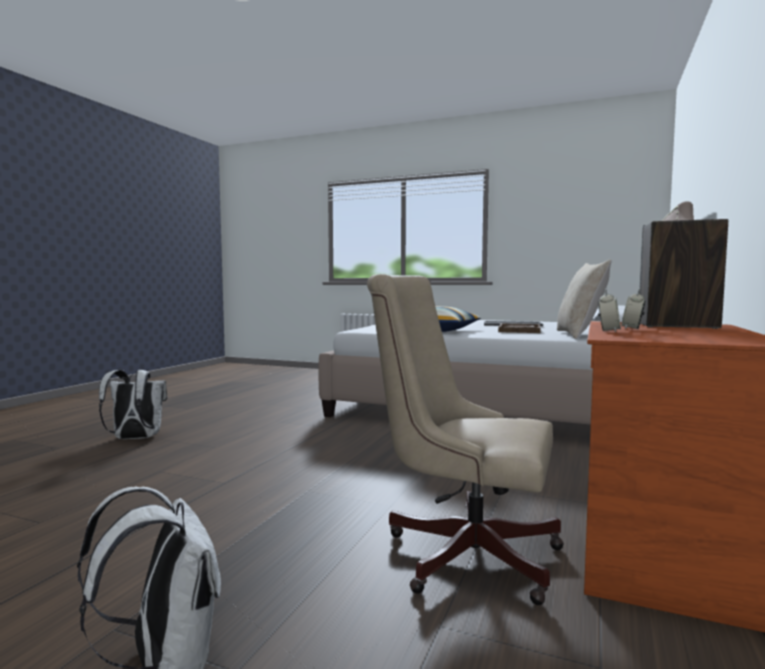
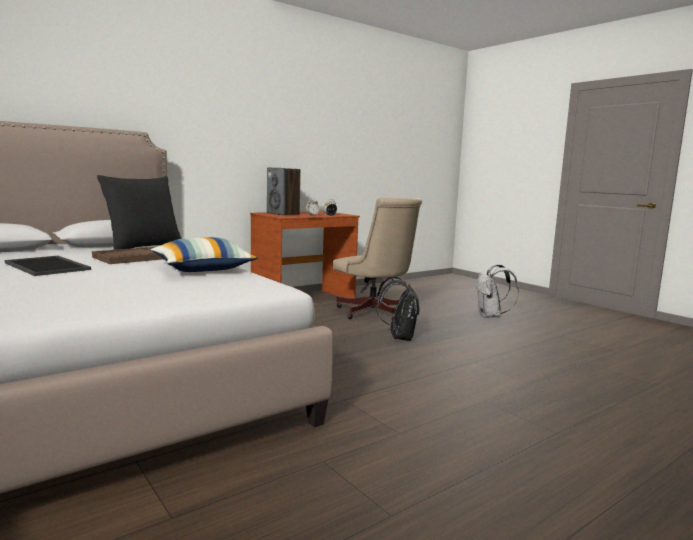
camera: 150 degrees left, 5 degrees up
(135, 439) = (594, 443): white backpack -> none
(347, 497) = (399, 337): none -> black backpack
(580, 335) = (143, 247): beige pillow -> black pillow

